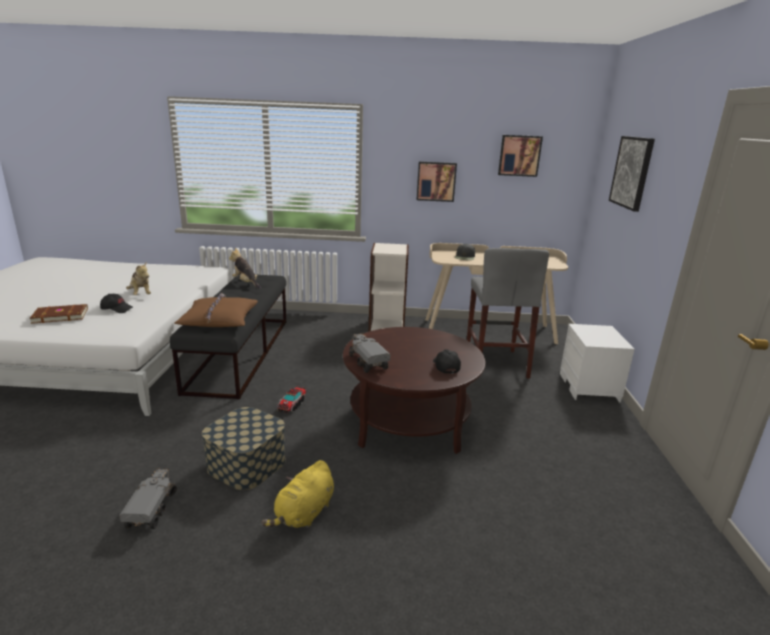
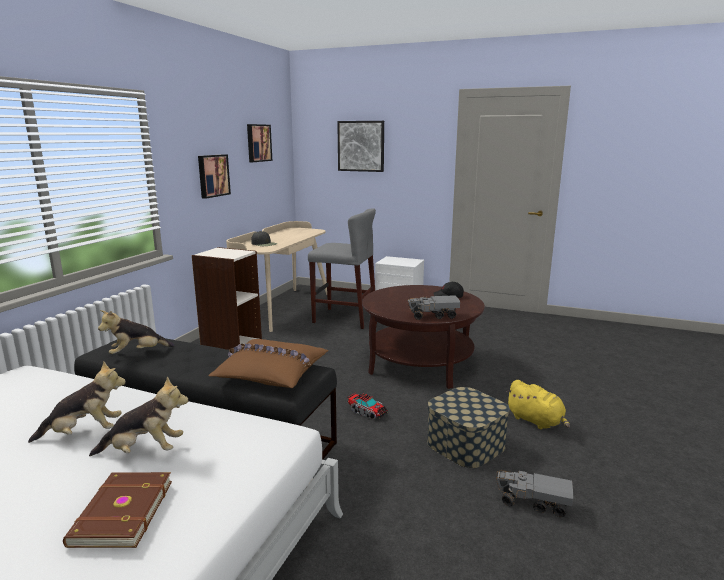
camera: 70 degrees left, 5 degrees down
(117, 309) = (144, 451): black cap -> plush toy

